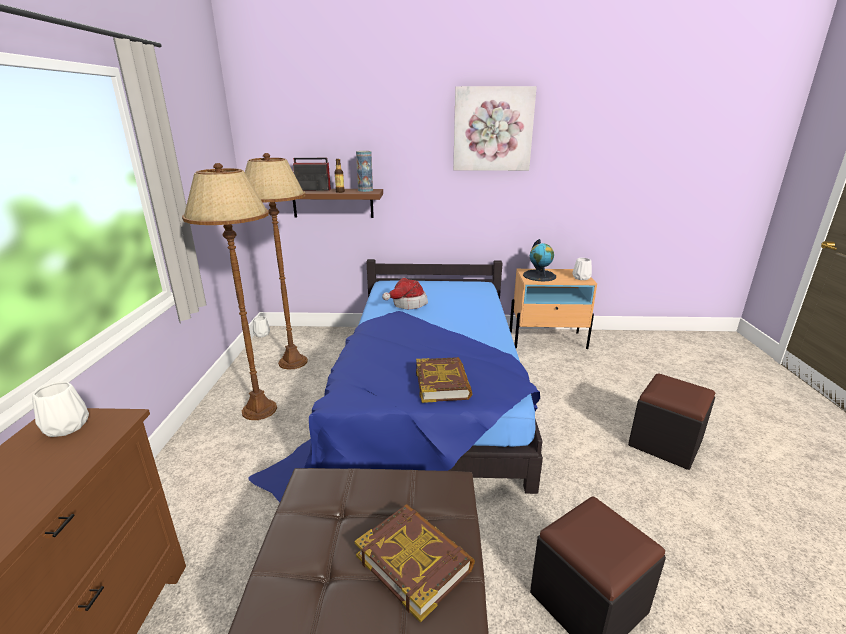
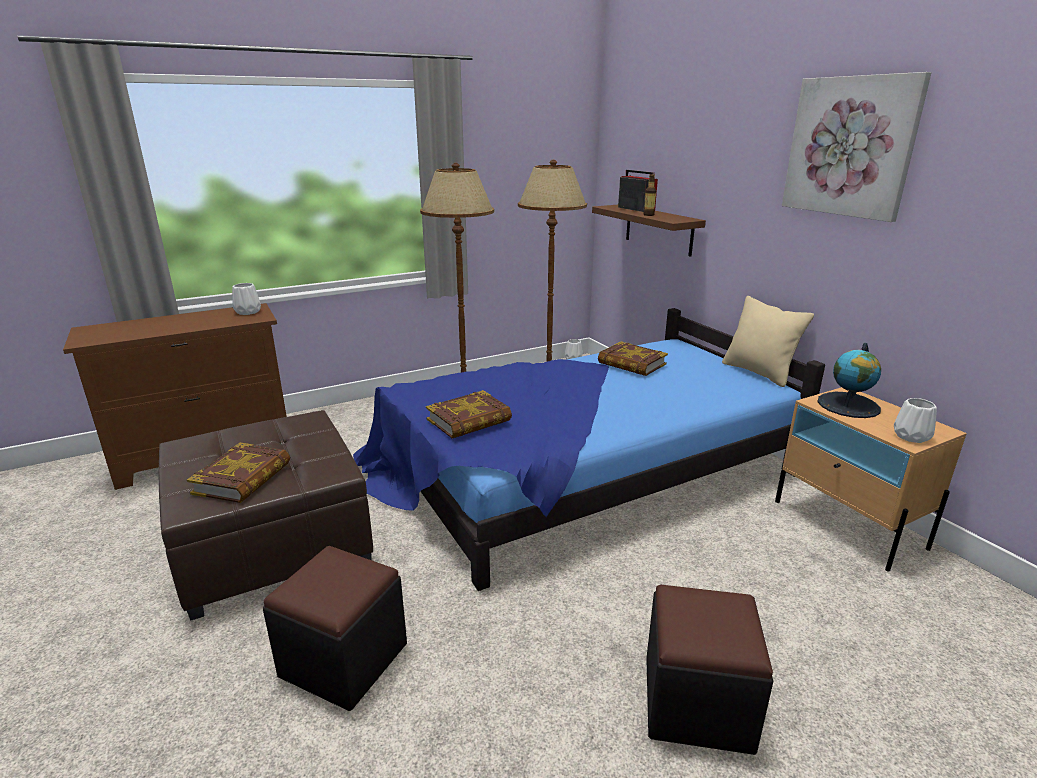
camera: 60 degrees right, 0 degrees up
(365, 190) = (677, 218): vase -> none
(407, 303) = (631, 364): hat -> book
(460, 280) = (759, 372): none -> beige pillow

